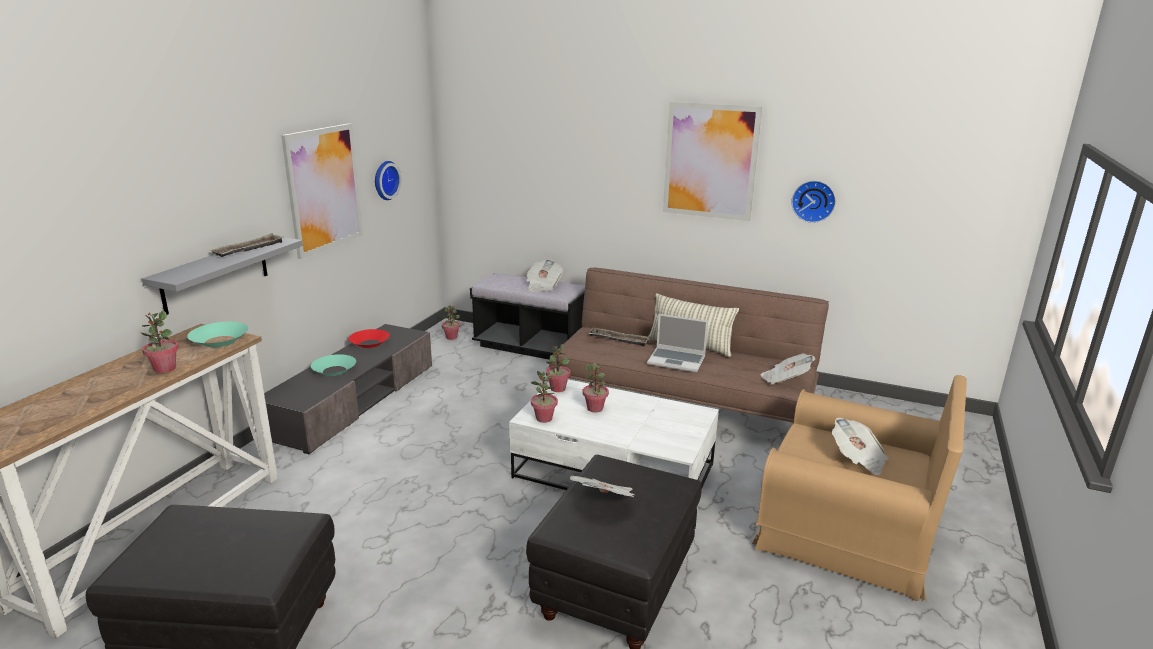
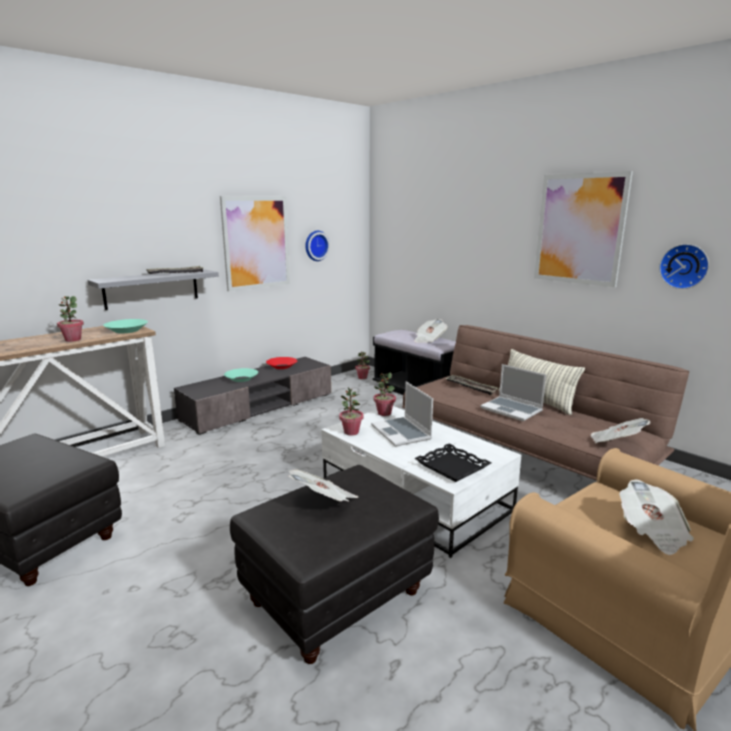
camera: 25 degrees right, 5 degrees down
(595, 408) = (402, 433): potted plant -> laptop
(670, 436) = (451, 467): none -> black tray

